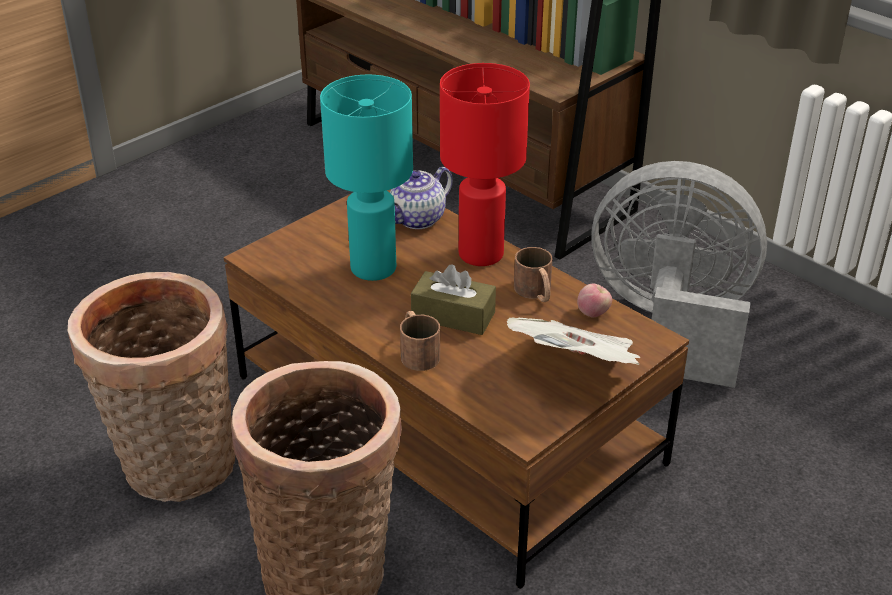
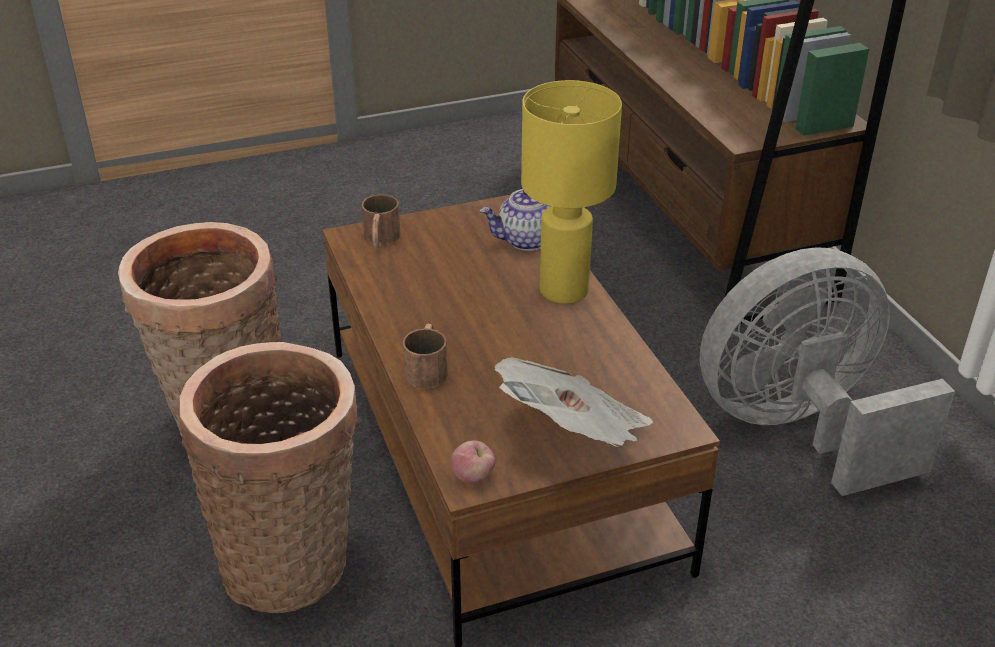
camera: 25 degrees right, 0 degrees up
(373, 269) = (448, 277): turquoise table lamp -> none
(453, 315) = (489, 343): brown tissue box -> none
(480, 255) = (562, 291): red table lamp -> yellow table lamp
(536, 293) = (590, 344): brown mug -> brown mug (380, 240)
(593, 313) = (635, 382): apple -> apple (473, 476)
(671, 324) = (800, 429): grey fan -> grey fan turned 60 degrees counterclockwise

